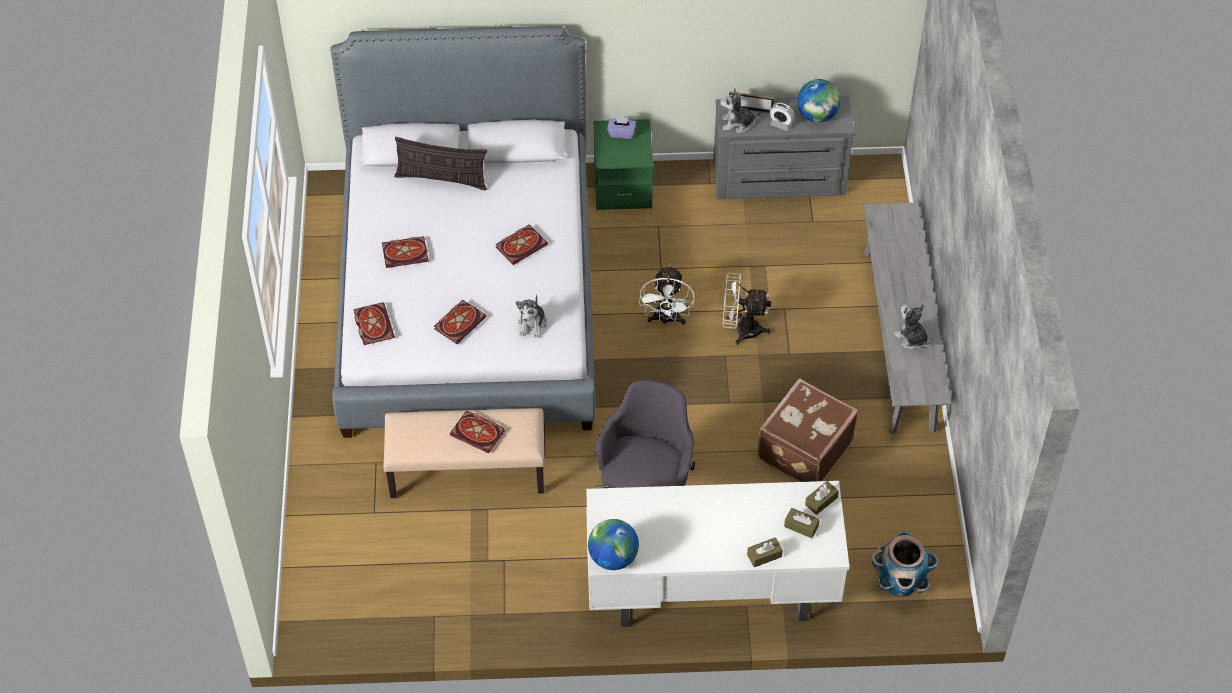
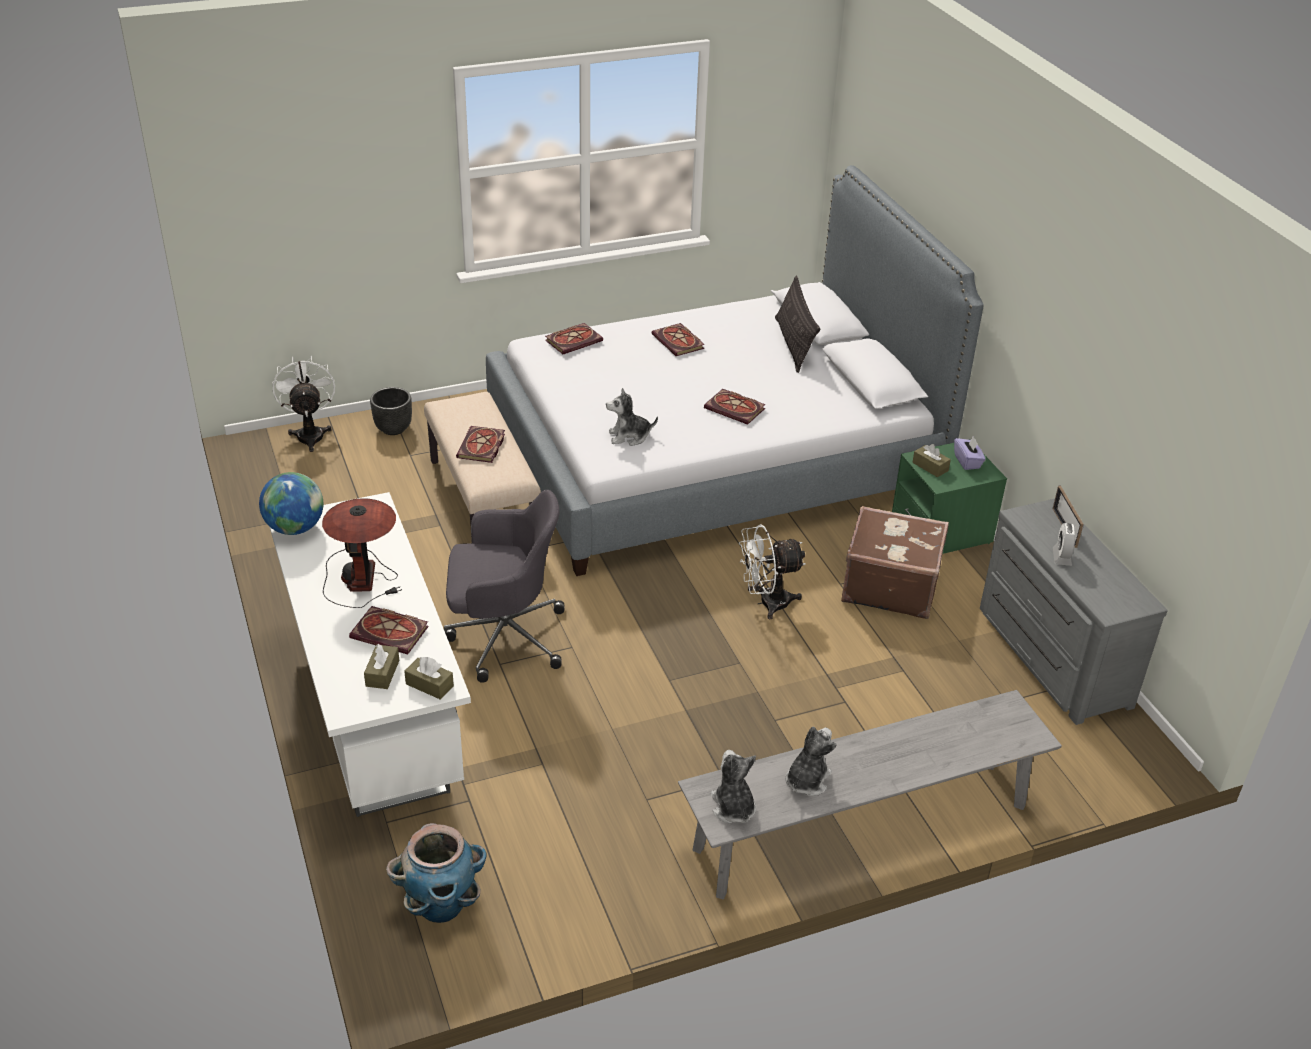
camera: 70 degrees right, 15 degrees down
(325, 519) = (393, 429): none -> black planter
(460, 322) = (606, 390): book -> book (391, 632)
(689, 523) = (360, 577): none -> table lamp
(737, 123) = (1032, 521): plush toy -> plush toy (733, 807)
(741, 330) = (788, 669): white fan -> white fan (310, 433)
(764, 555) = (326, 648): brown tissue box -> brown tissue box (930, 466)
(803, 449) = (627, 762): brown suitcase -> brown suitcase (889, 585)
(817, 115) = (1105, 586): globe -> none

